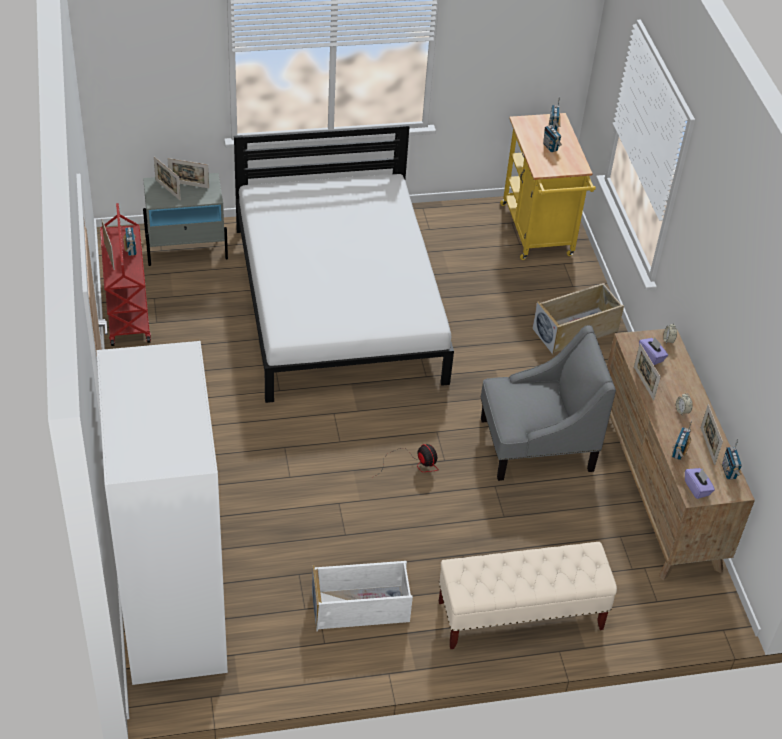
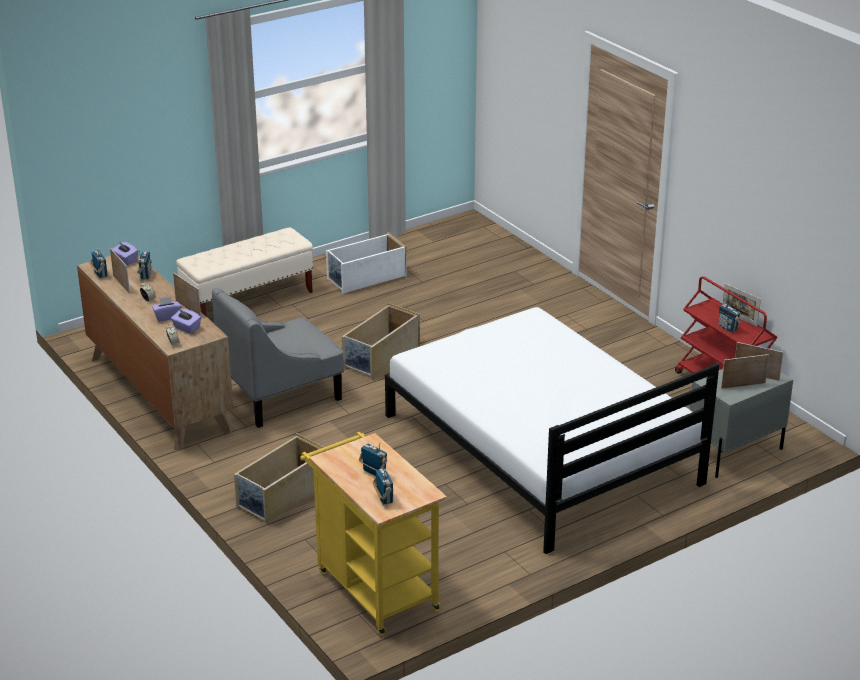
camera: 160 degrees right, 15 degrees down
(172, 612) = (491, 248): white wardrobe -> none
(414, 464) = (380, 356): fan -> beige storage box
(667, 378) = (167, 317): none -> purple tissue box

